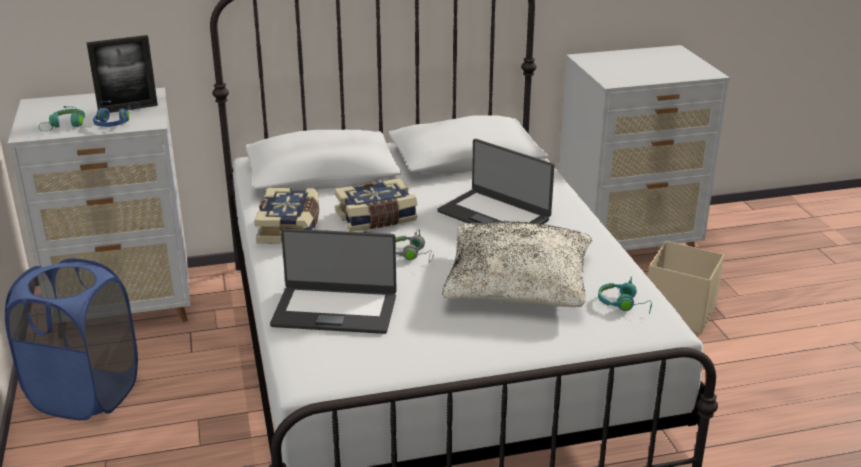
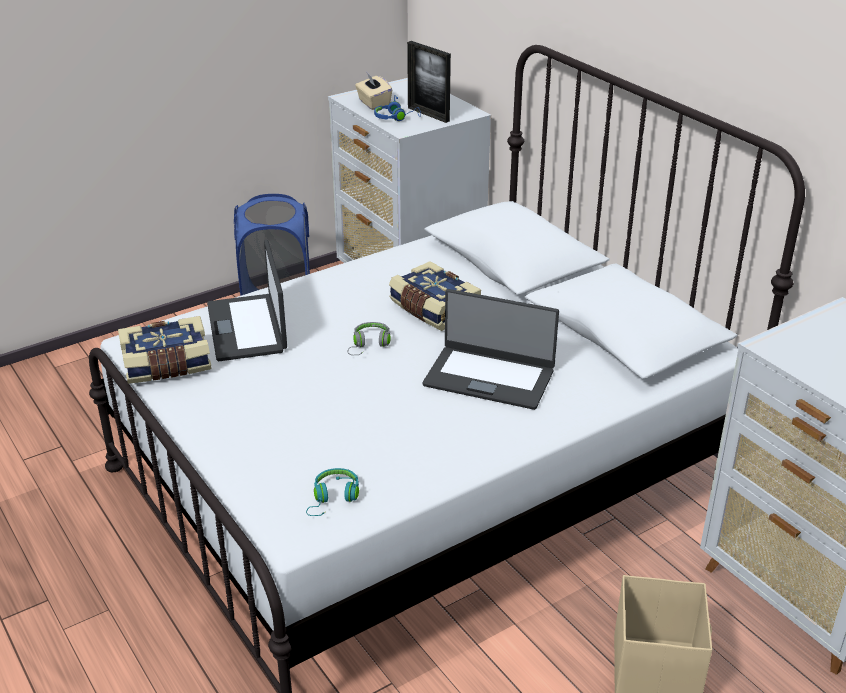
camera: 70 degrees right, 5 degrees up
(64, 126) = (373, 104): turquoise headphones -> beige tissue box
(290, 228) = (383, 271): book -> book (167, 365)
(494, 215) = (489, 377): laptop -> laptop turned 90 degrees counterclockwise
(518, 283) = (344, 419): beige pillow -> none

